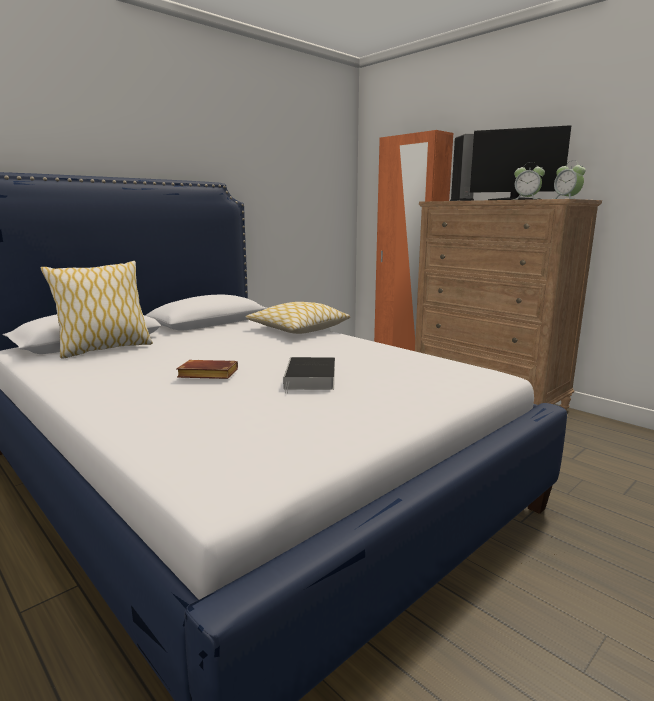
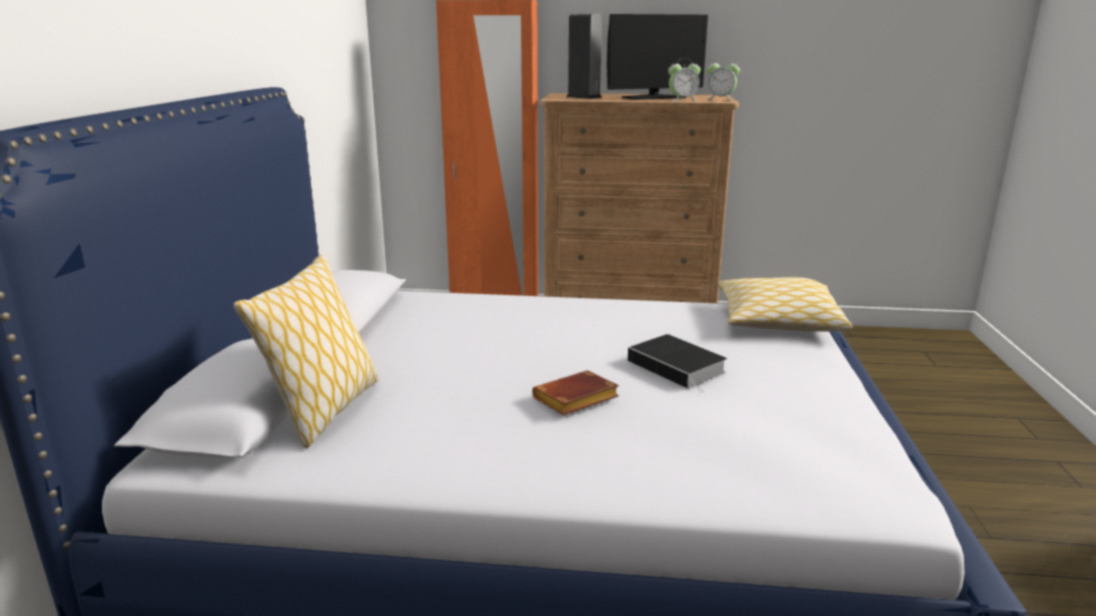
camera: 40 degrees left, 5 degrees up
(298, 329) = (492, 303): pillow -> pillow (778, 321)

